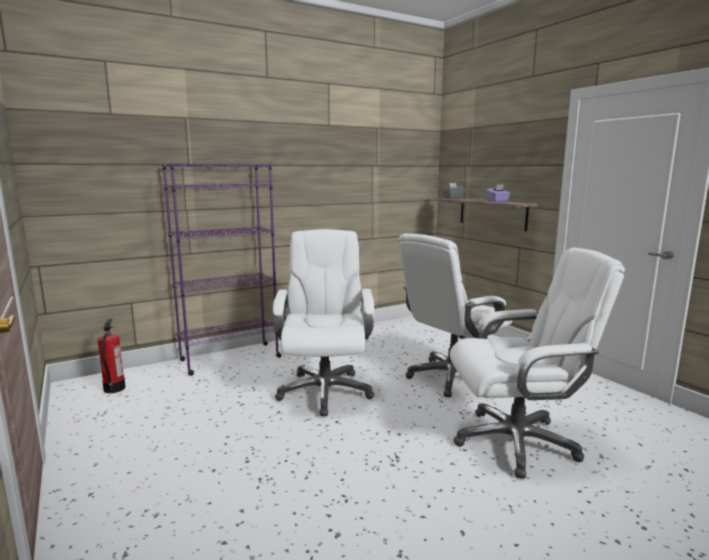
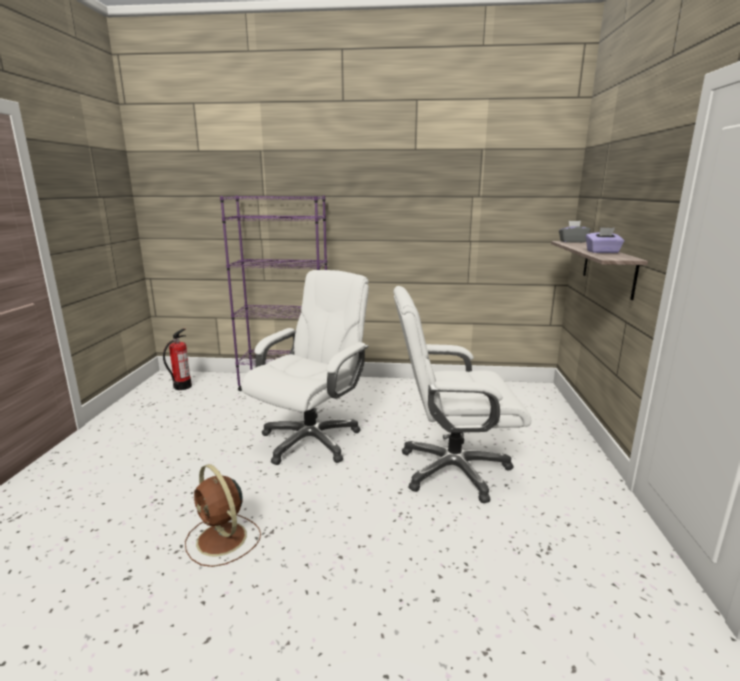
camera: 35 degrees right, 5 degrees up
(370, 477) = (223, 540): none -> brown fan
(516, 442) = (408, 576): white office chair -> none

